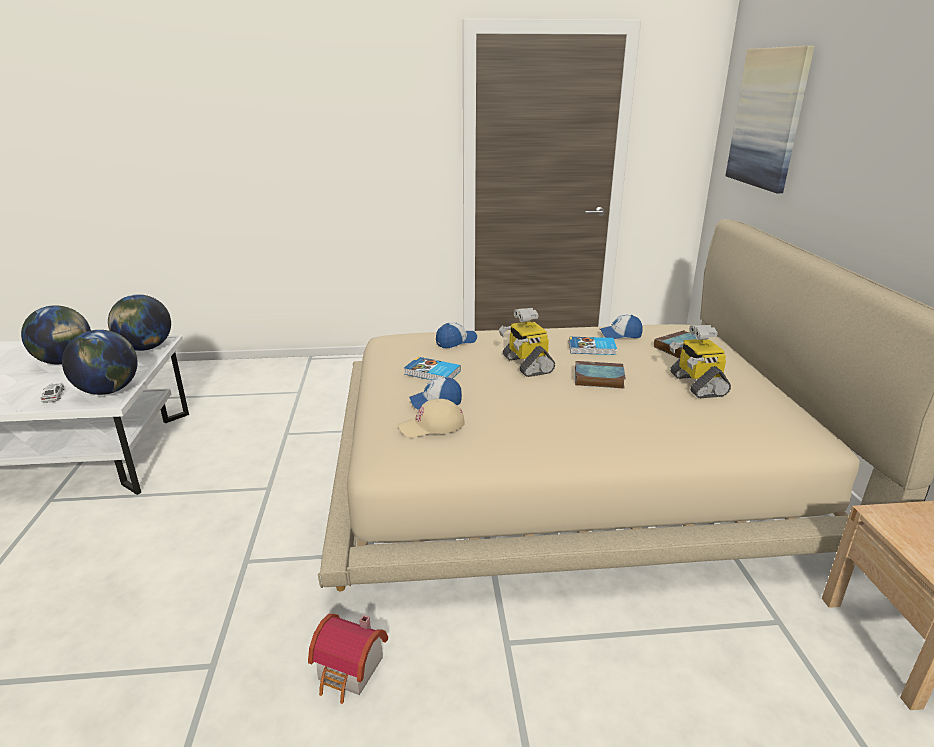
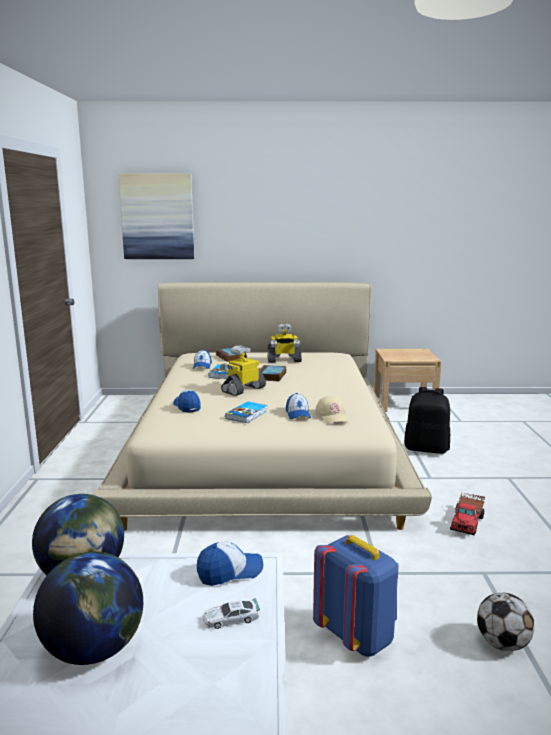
camera: 85 degrees left, 10 degrees down
(77, 655) = (502, 644): none -> football
(109, 390) = (229, 572): globe -> cap
(151, 541) = (357, 636): none -> blue backpack
(350, 672) = (467, 521): toy house -> toy truck
(526, 364) = (243, 389): toy robot -> toy robot turned 150 degrees clockwise
(642, 655) = (426, 448): none -> black backpack

